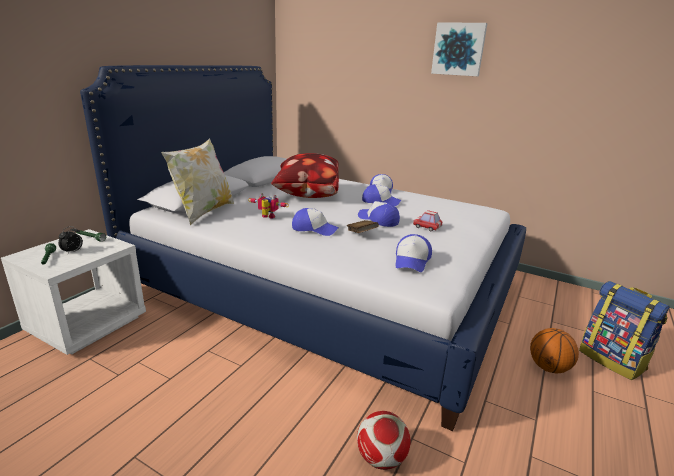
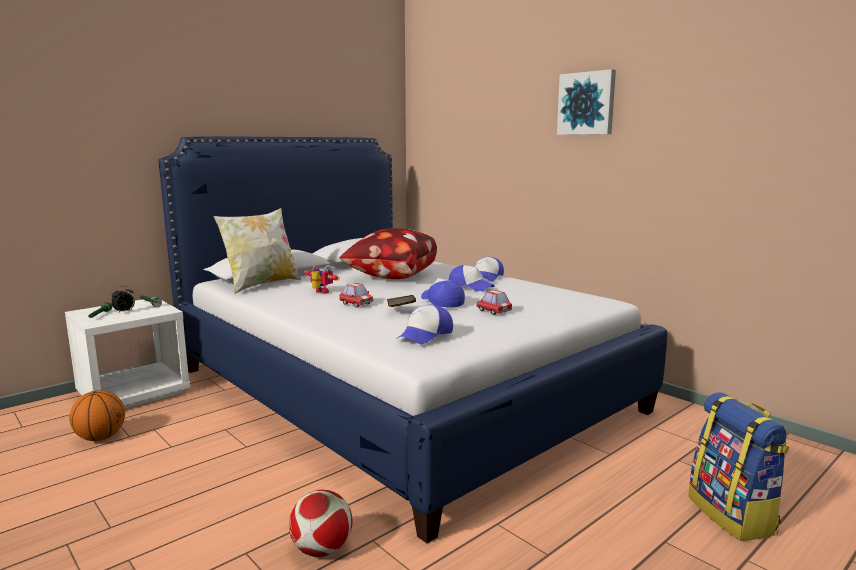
camera: 20 degrees right, 10 degrees down
(314, 229) = (356, 304): cap -> toy car
(548, 367) = (621, 507): basketball -> basketball (101, 438)

